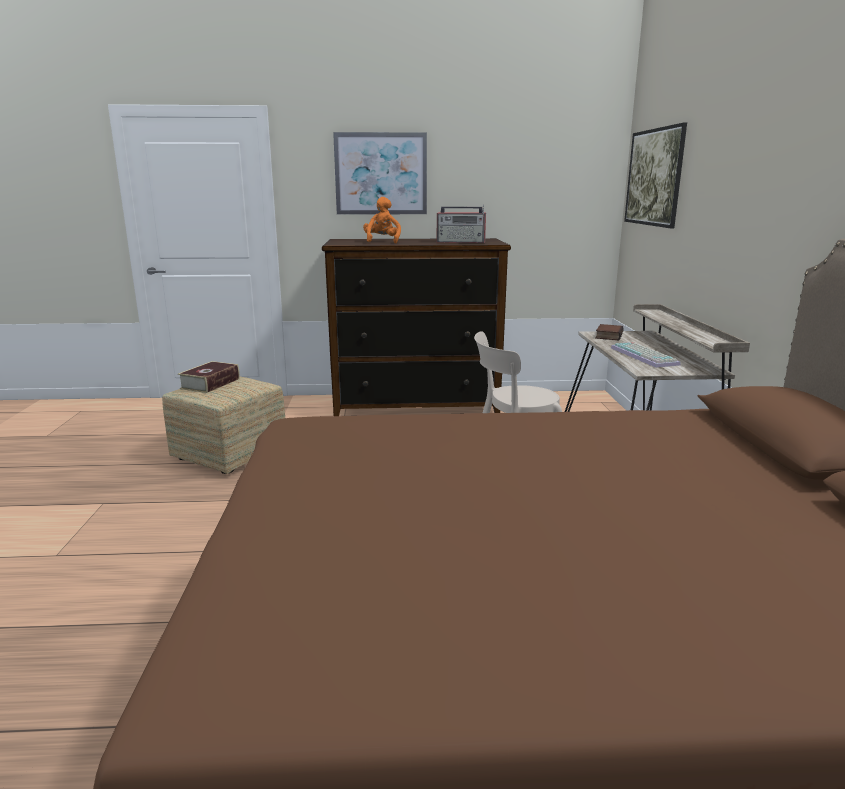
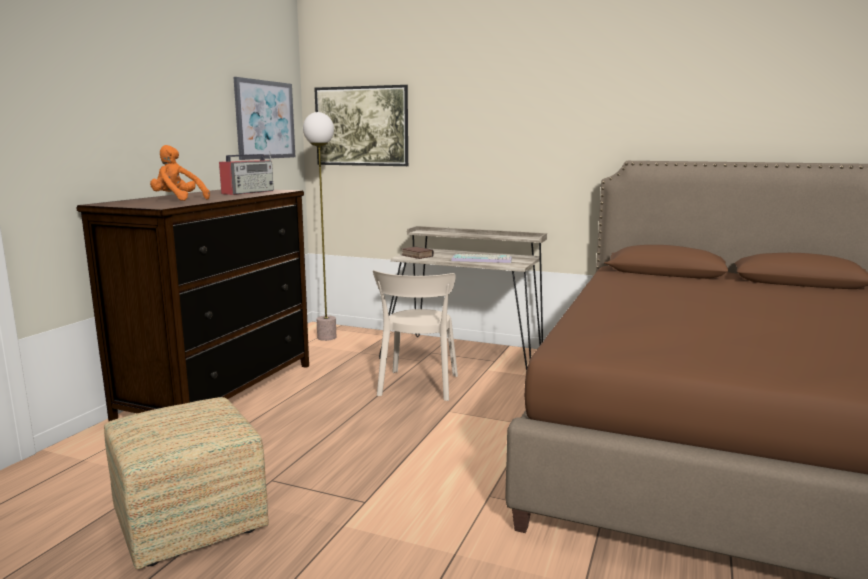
camera: 65 degrees left, 5 degrees down
(210, 383) = (157, 429): book -> none
(381, 174) = (123, 117): picture -> picture (265, 120)
(575, 405) = (327, 337): none -> floor lamp

